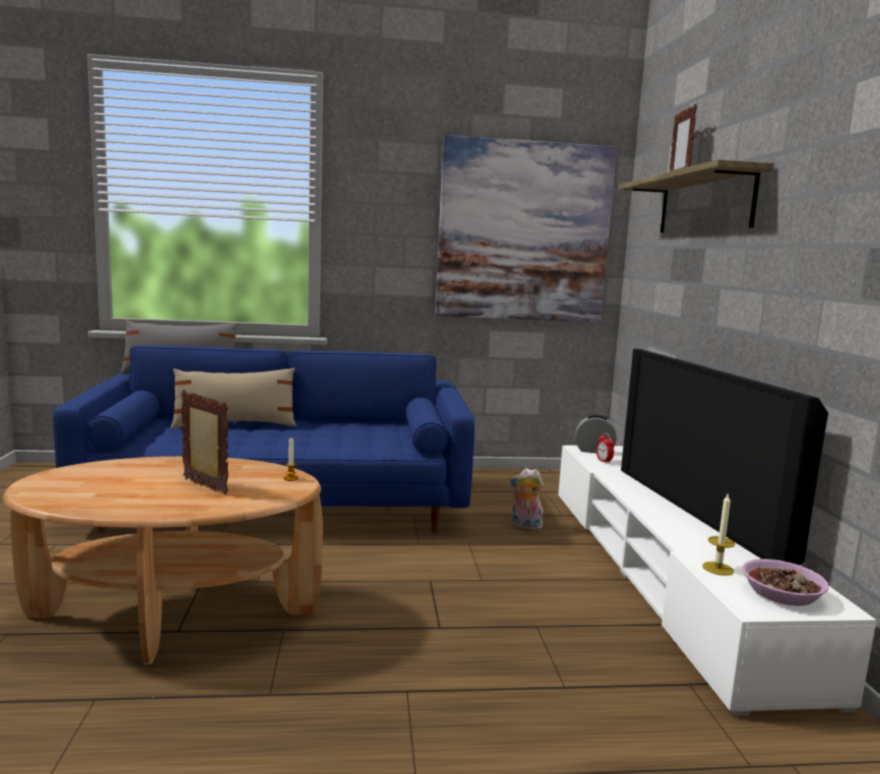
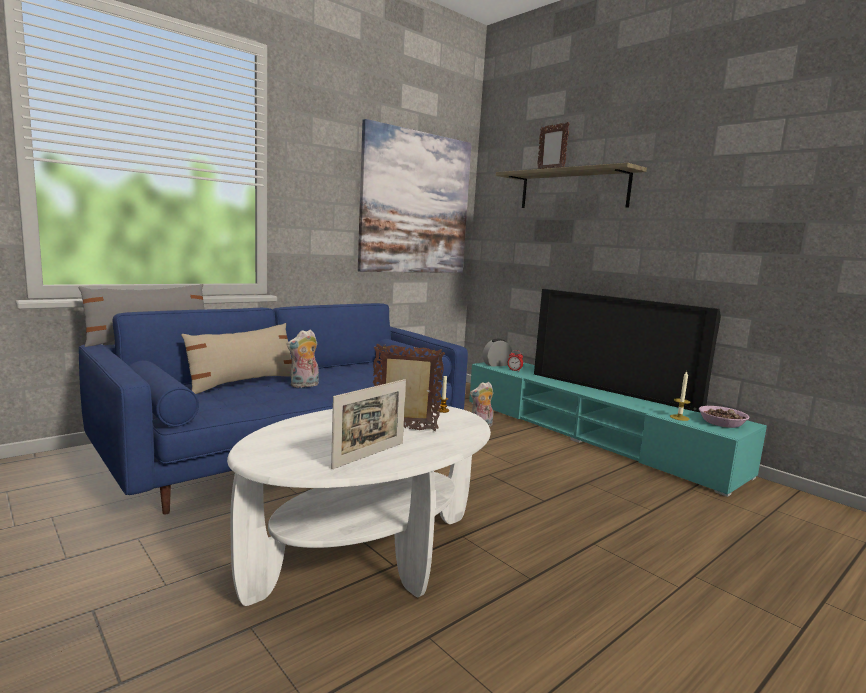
camera: 35 degrees left, 0 degrees up
(113, 500) = (369, 455): none -> picture frame
(173, 615) = (367, 556): brown coffee table -> white coffee table
(279, 436) = (304, 385): none -> plush toy
(664, 575) = (592, 436): white tv stand -> turquoise tv stand

